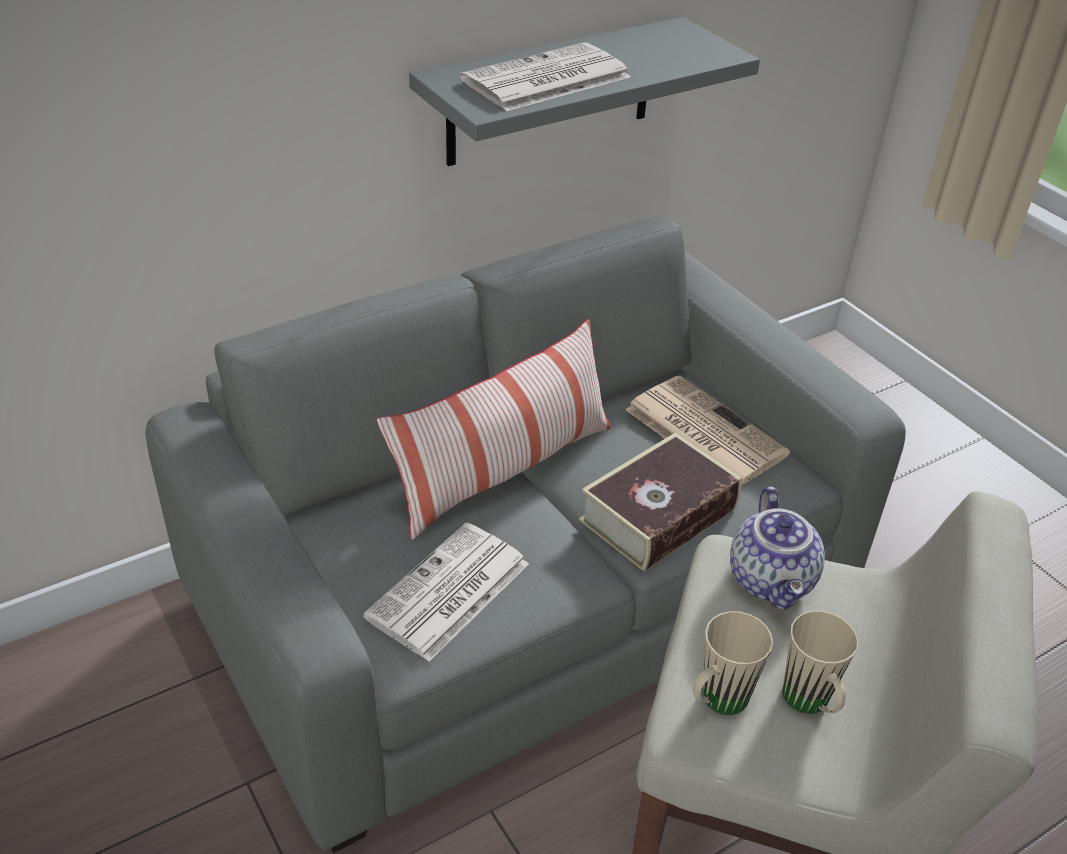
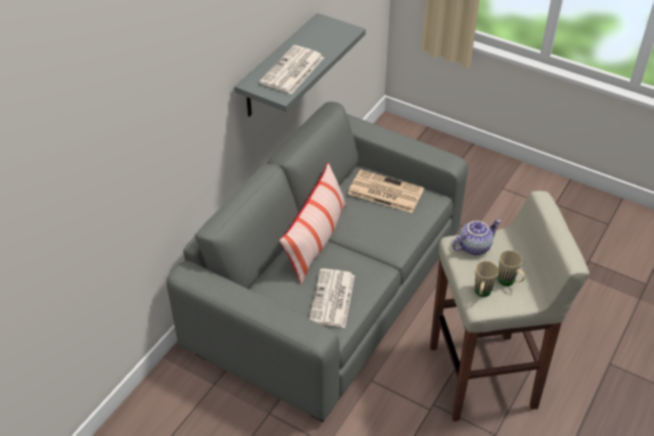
camera: 25 degrees left, 5 degrees up
(658, 515) = (390, 235): book -> none
(773, 581) = (474, 246): teapot -> teapot turned 90 degrees counterclockwise

